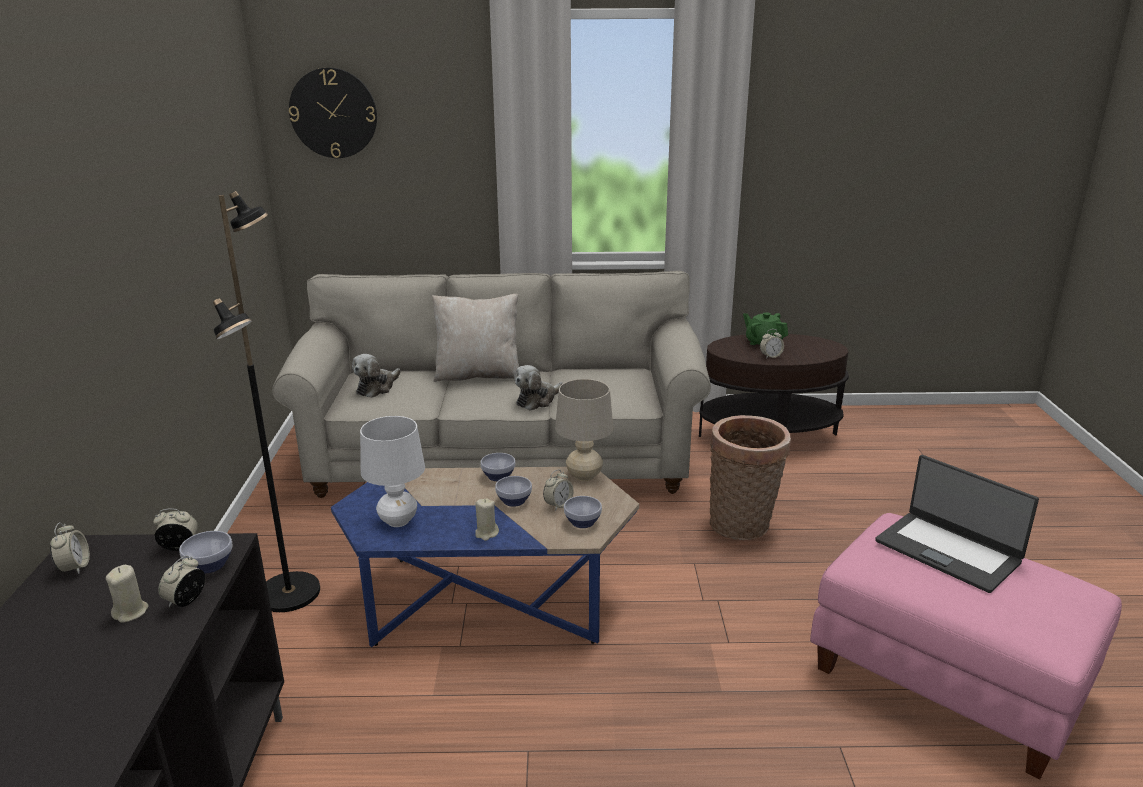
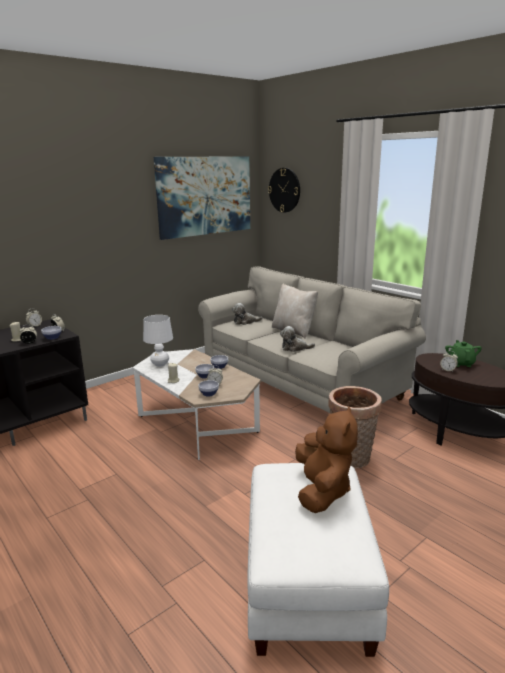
camera: 50 degrees right, 5 degrees down
(207, 143) = (205, 196): none -> picture
(291, 593) = (151, 389): black floor lamp -> none
(490, 598) = (197, 424): blue coffee table -> white coffee table
(584, 476) = (247, 380): beige table lamp -> none
(948, 551) = (322, 491): laptop -> brown plush toy
(949, 680) = (309, 585): pink ottoman -> white ottoman

